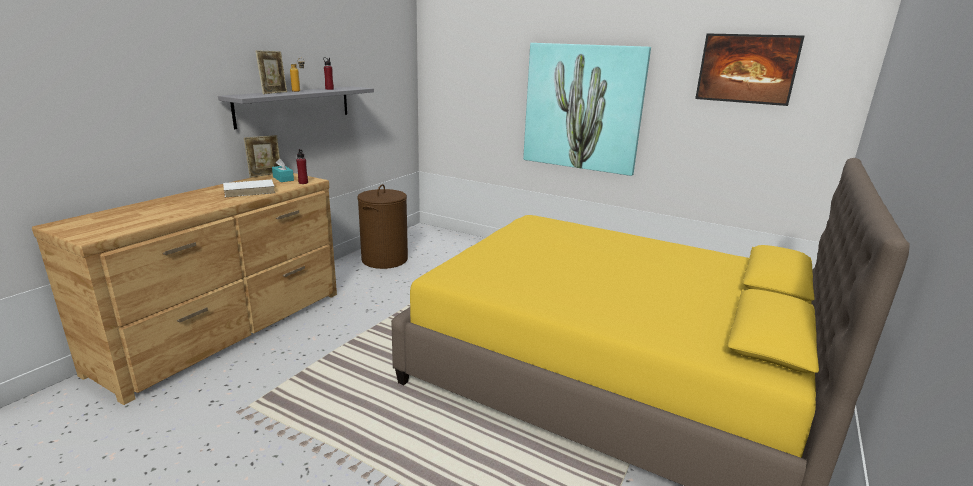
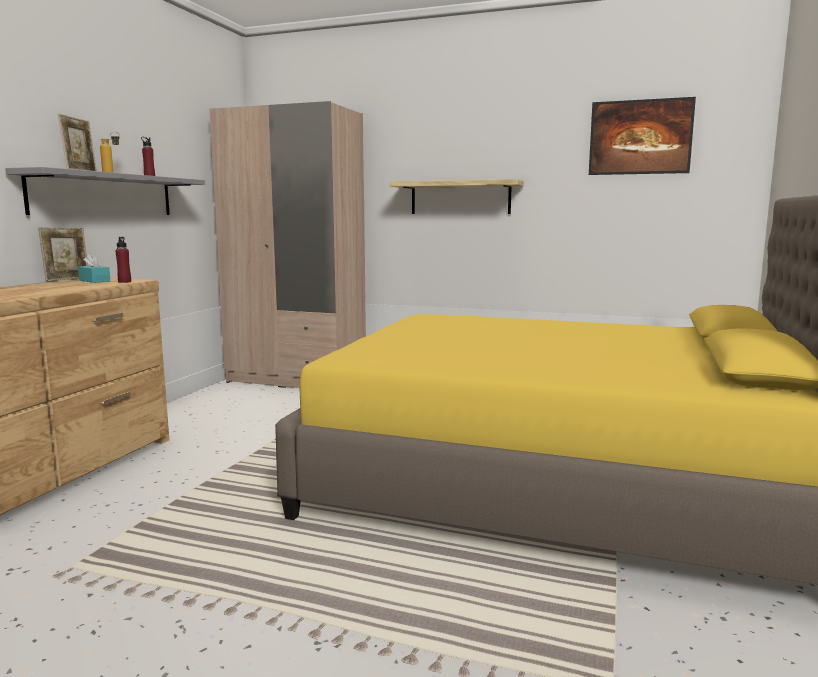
camera: 10 degrees left, 10 degrees down
(250, 191) = (53, 288): white book -> none
(384, 259) = (224, 401): brown laundry basket -> none
(444, 241) = (297, 379): none -> beige wardrobe
(583, 108) = (460, 198): picture -> shelf

